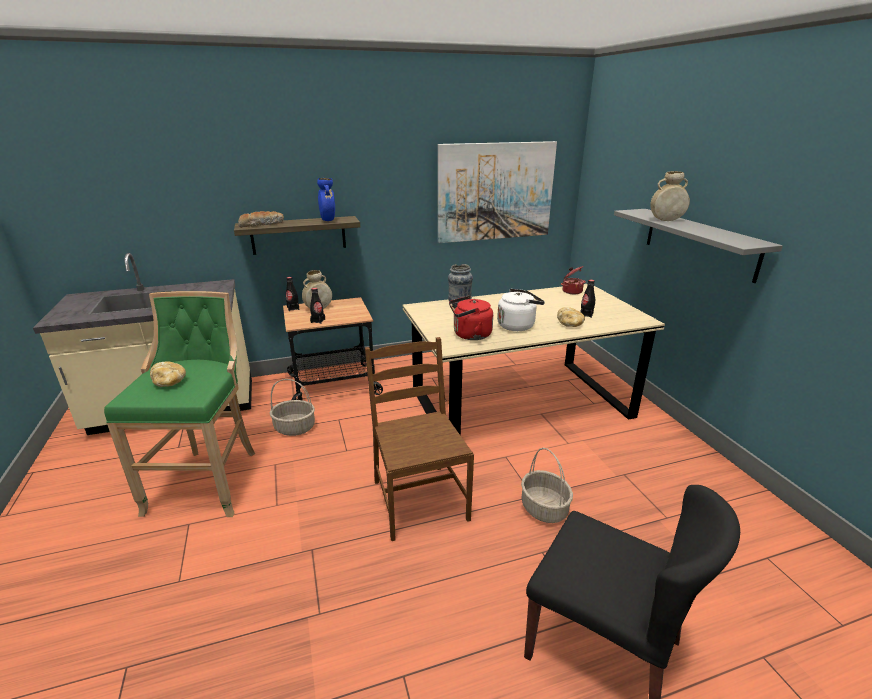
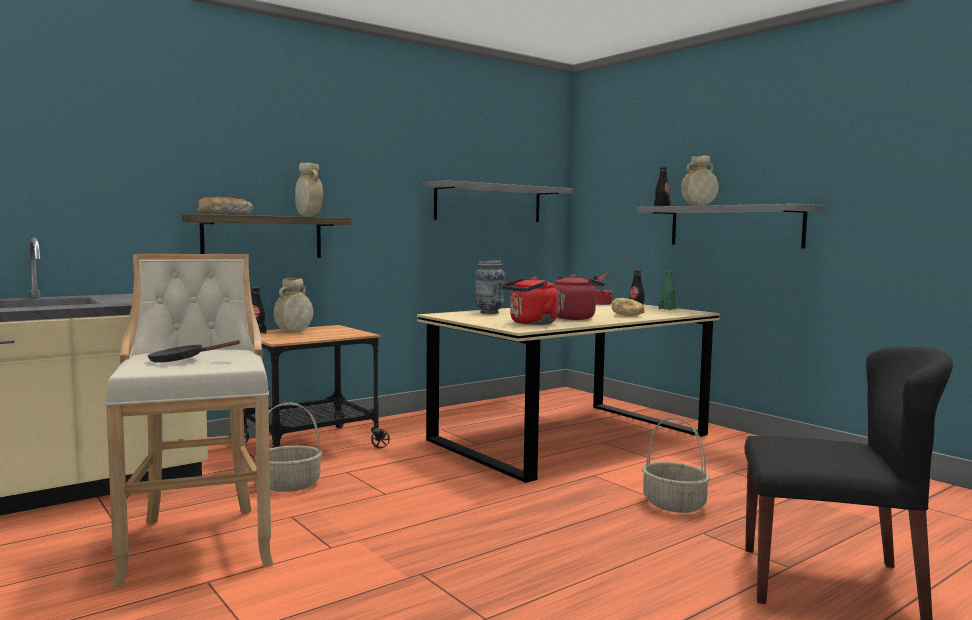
camera: 20 degrees left, 20 degrees down
(169, 382) = (182, 361): bread -> black frying pan
(208, 480) = (198, 541): green stool -> beige stool
(318, 321) = (307, 338): black bottle -> black bottle (661, 206)
(328, 220) = (308, 216): blue vase -> beige vase
(418, 499) = (521, 517): brown chair -> none
(495, 192) = (489, 203): picture -> grey shelf
(517, 325) = (574, 318): white kettle -> red kettle
(622, 309) = (667, 309): none -> green bottle

